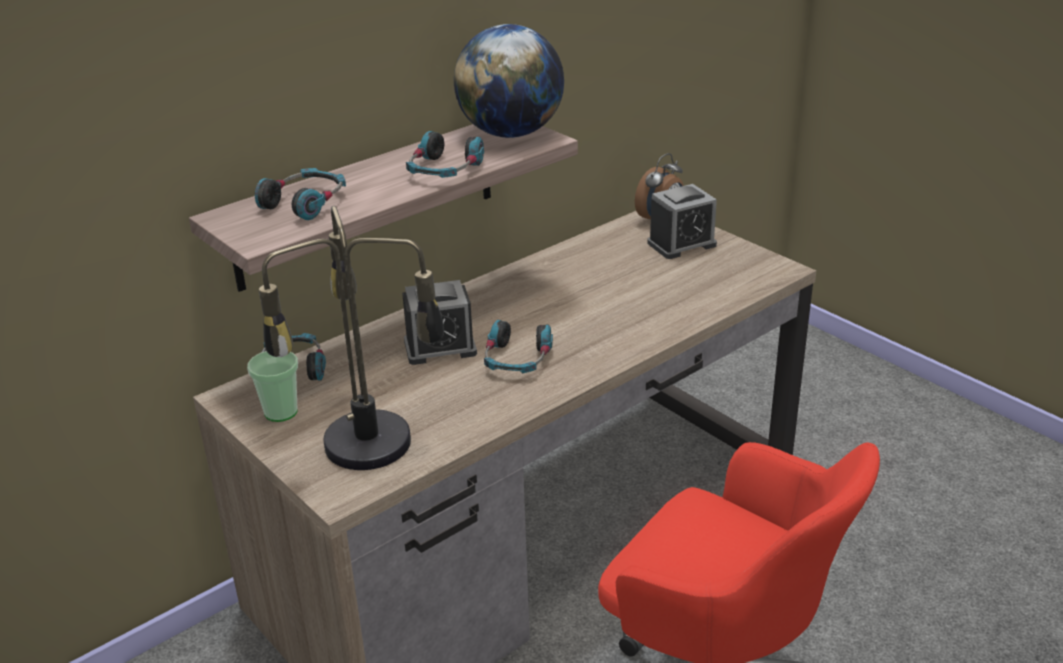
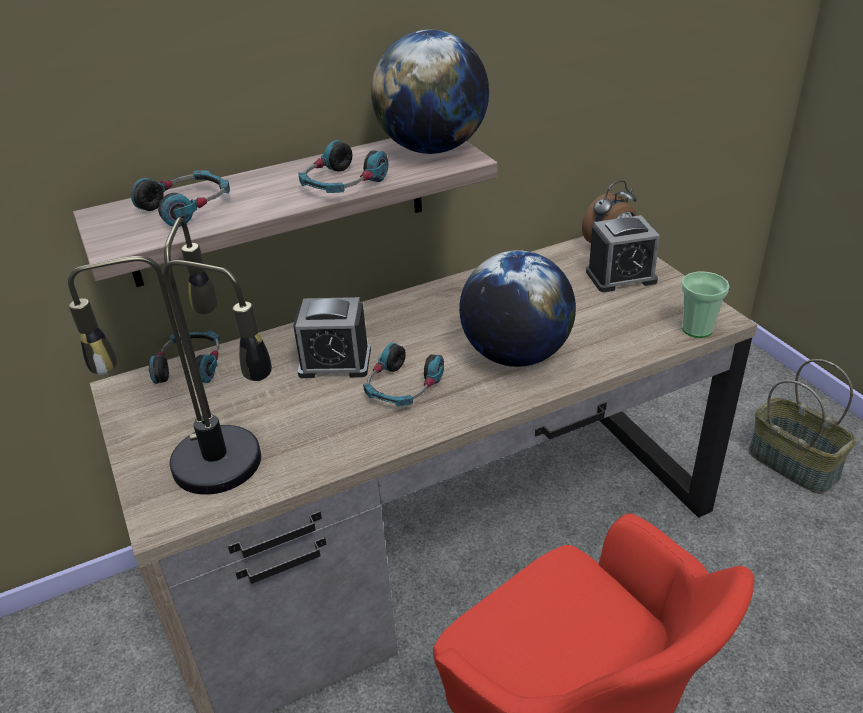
camera: 15 degrees right, 5 degrees up
(281, 412) = (156, 412): cup -> cup (697, 329)
(611, 320) = (516, 355): none -> globe
(854, 416) = (794, 463): none -> basket

